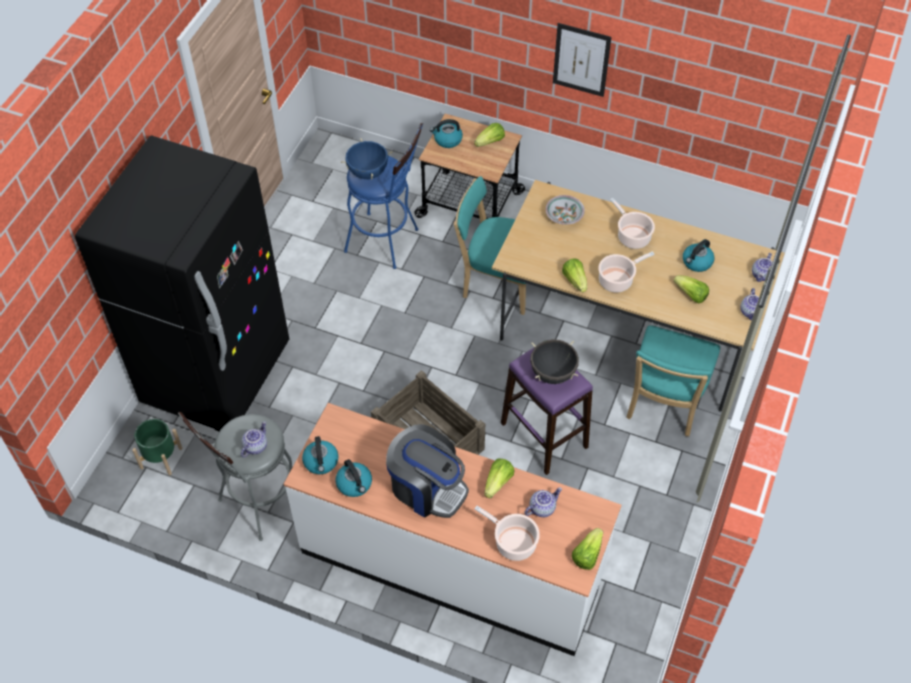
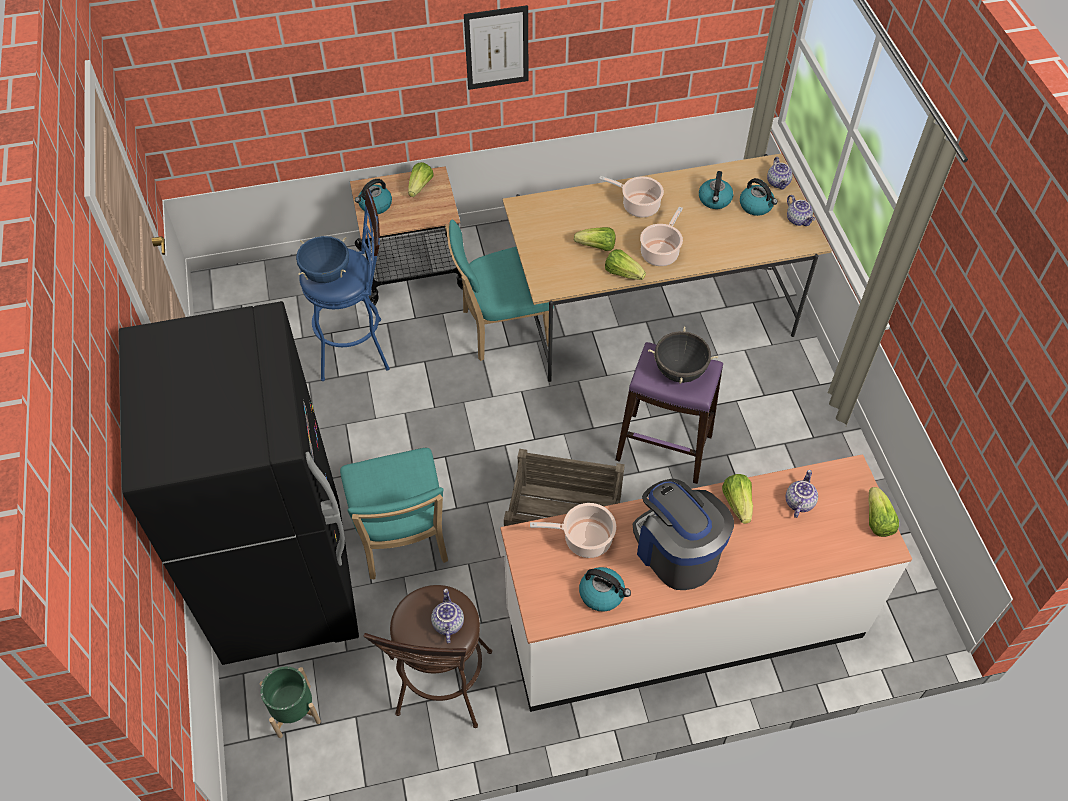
camera: 35 degrees left, 0 degrees up
(258, 504) = (442, 691): grey stool -> brown stool
(321, 462) = (548, 593): kettle -> kettle (756, 206)
(427, 487) = (676, 551): coffee machine -> coffee machine turned 120 degrees counterclockwise
(513, 542) = (803, 552): cooking pot -> cooking pot (584, 539)
(563, 217) = (560, 219): bowl -> none
(664, 404) = (743, 357): turquoise chair -> turquoise chair (402, 540)
(690, 295) = (735, 231): lettuce -> lettuce (597, 247)

